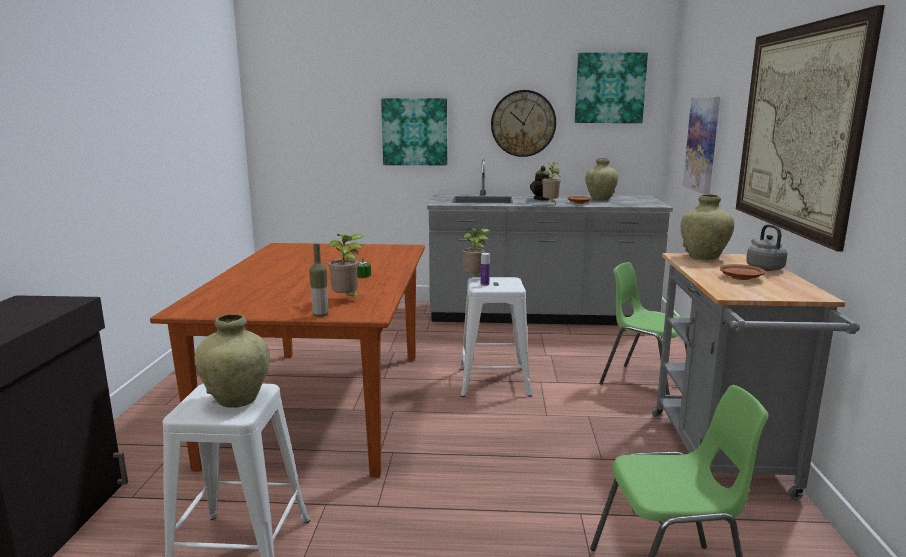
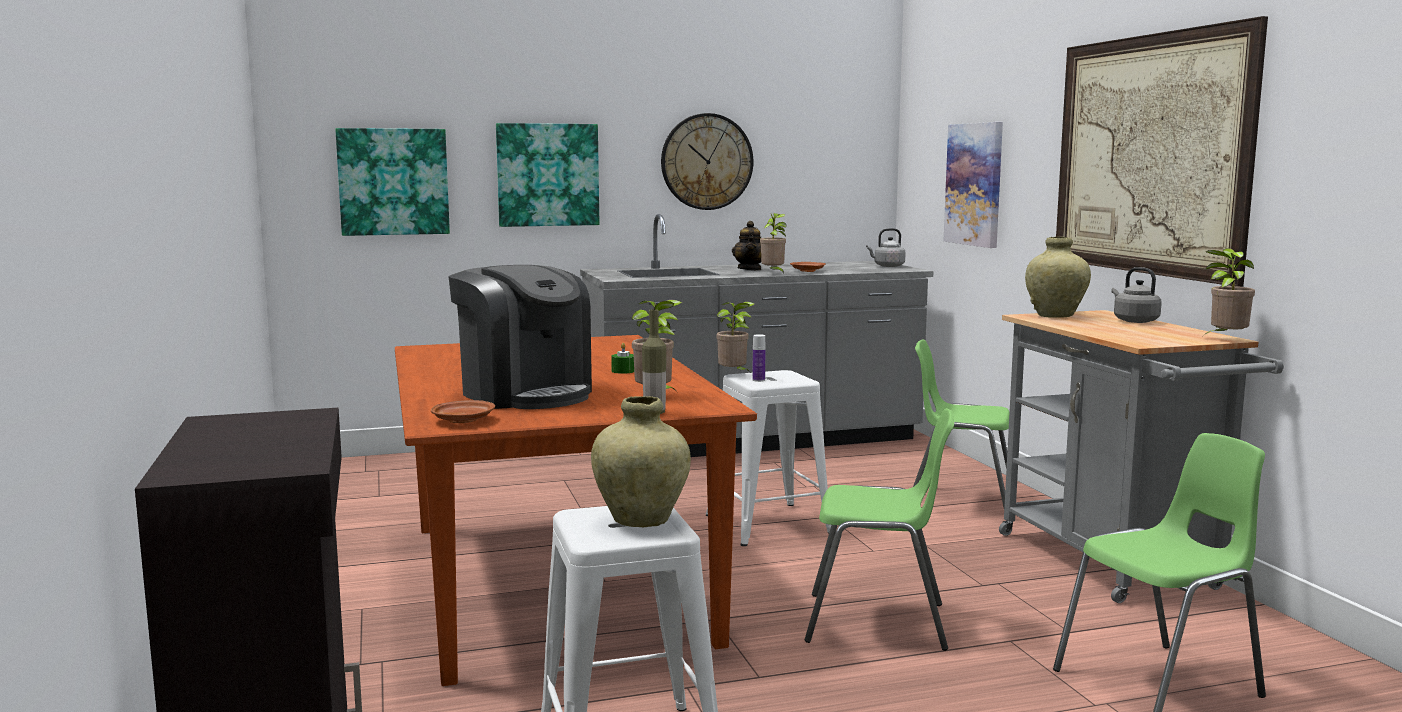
camera: 20 degrees left, 5 degrees down
(273, 289) = (525, 394): none -> coffee machine
(496, 477) = (878, 623): none -> green chair
(600, 199) = (825, 266): beige vase -> none
(610, 88) = (821, 112): picture -> picture (393, 182)
(645, 201) = (887, 266): none -> grey kettle
(741, 278) = (1127, 330): brown plate -> brown plate (463, 420)
(814, 297) = (1225, 340): none -> potted plant

